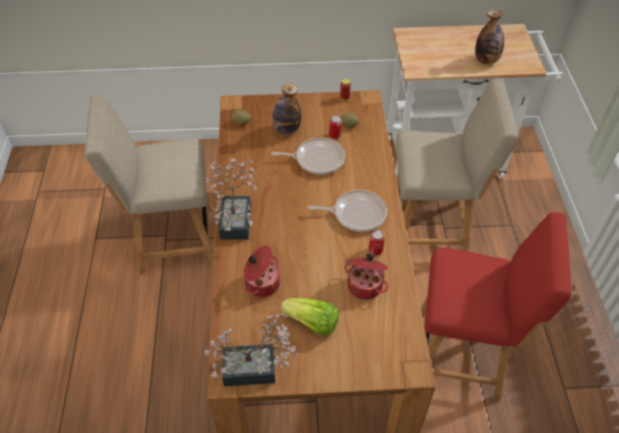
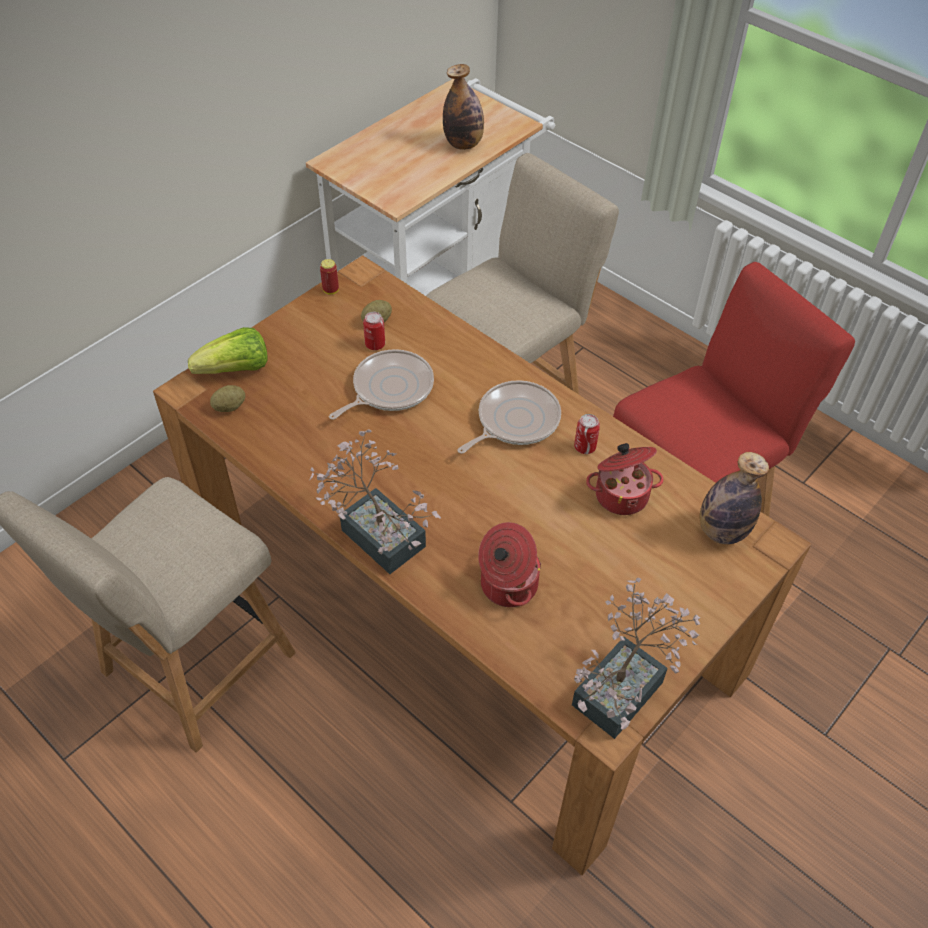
camera: 45 degrees left, 0 degrees up
(287, 130) = (304, 377): bottle -> bottle (721, 531)
(312, 323) = (619, 582): lettuce -> lettuce (236, 370)

